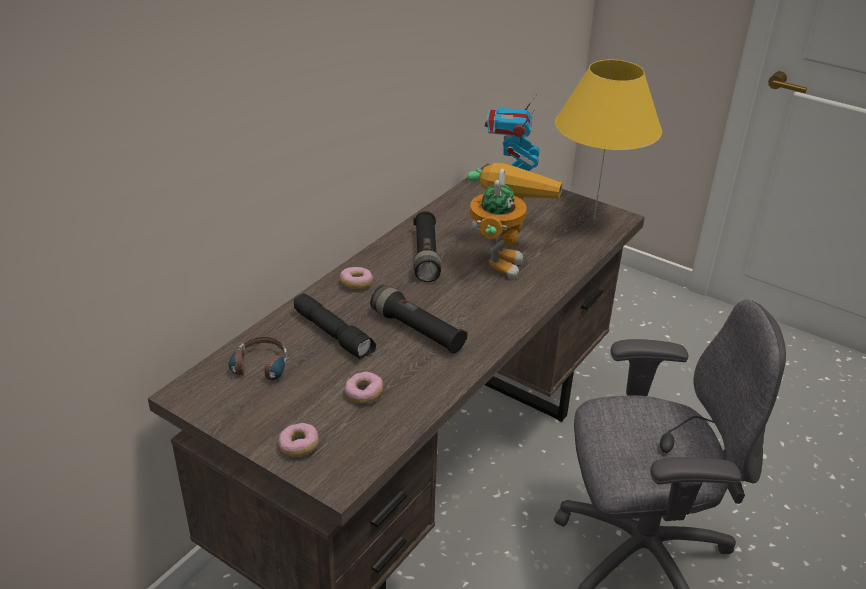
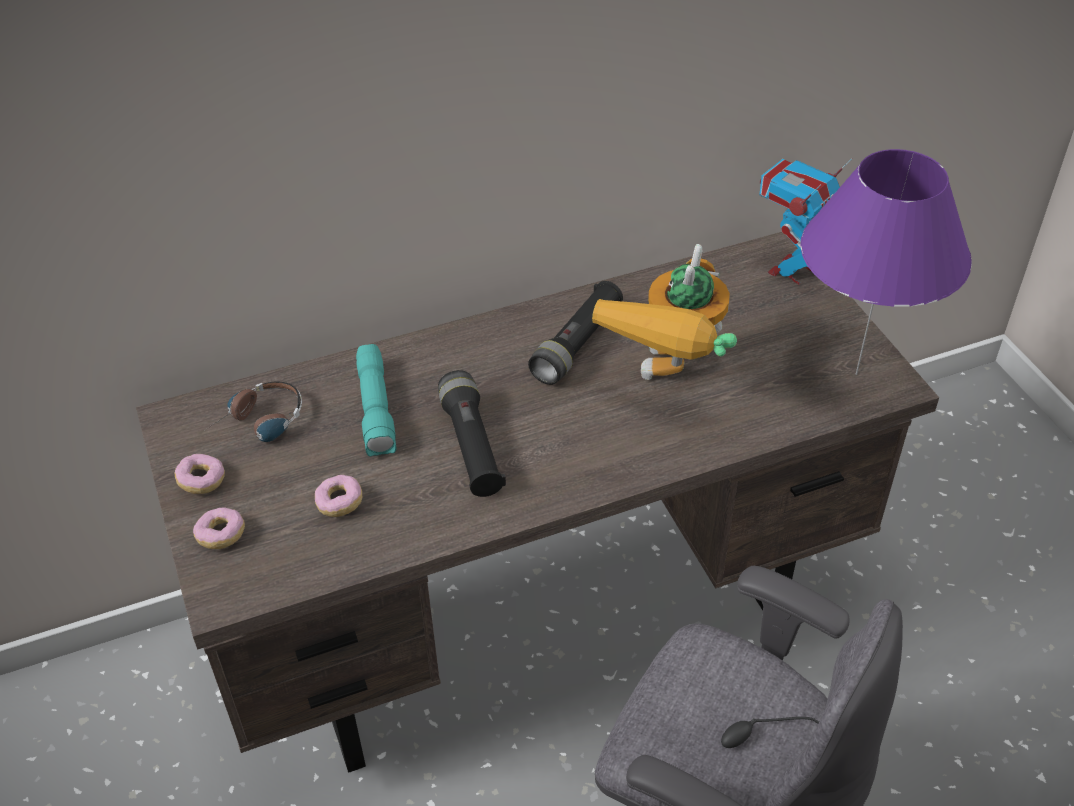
camera: 35 degrees right, 10 degrees up
(334, 334) = (377, 410): black flashlight -> turquoise flashlight
(356, 284) = (461, 351): donut -> donut (202, 481)
(501, 256) = (670, 383): toy robot -> toy robot turned 150 degrees clockwise
(594, 219) = (856, 374): yellow table lamp -> purple table lamp

